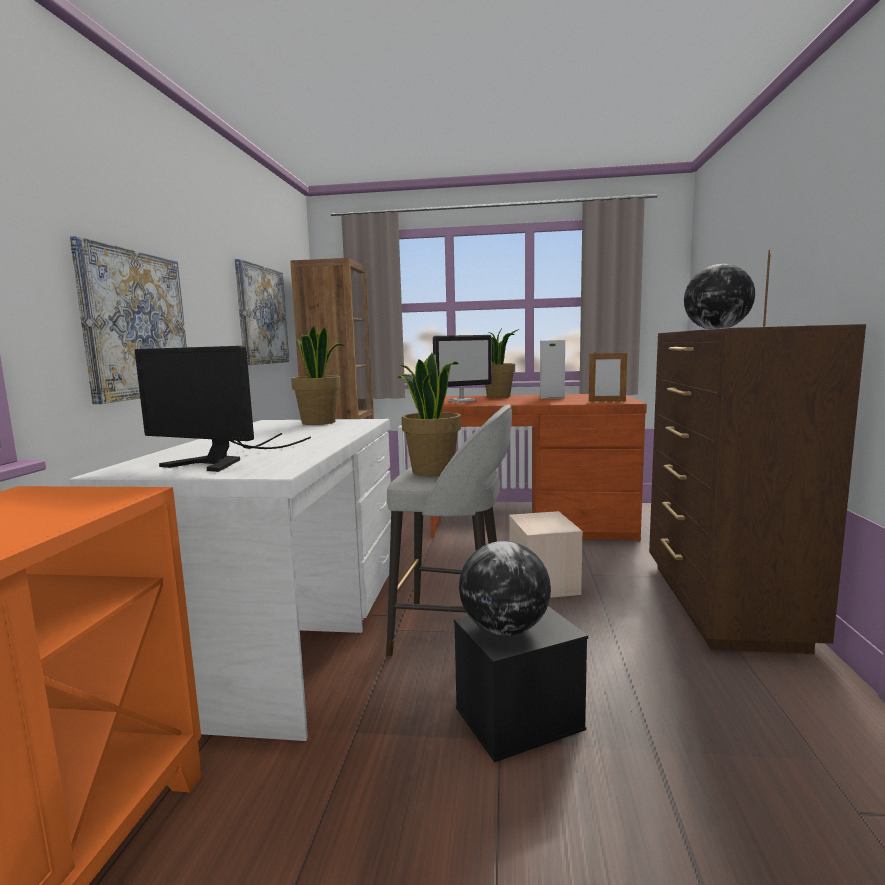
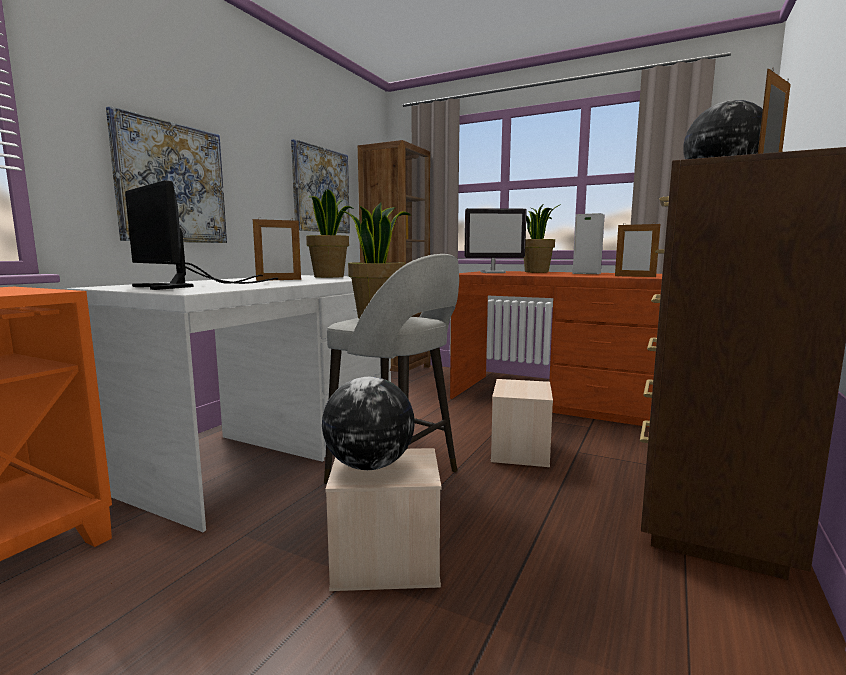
camera: 20 degrees right, 0 degrees up
(285, 435) = (279, 280): none -> picture frame
(518, 720) = (384, 561): black storage box -> beige storage box

